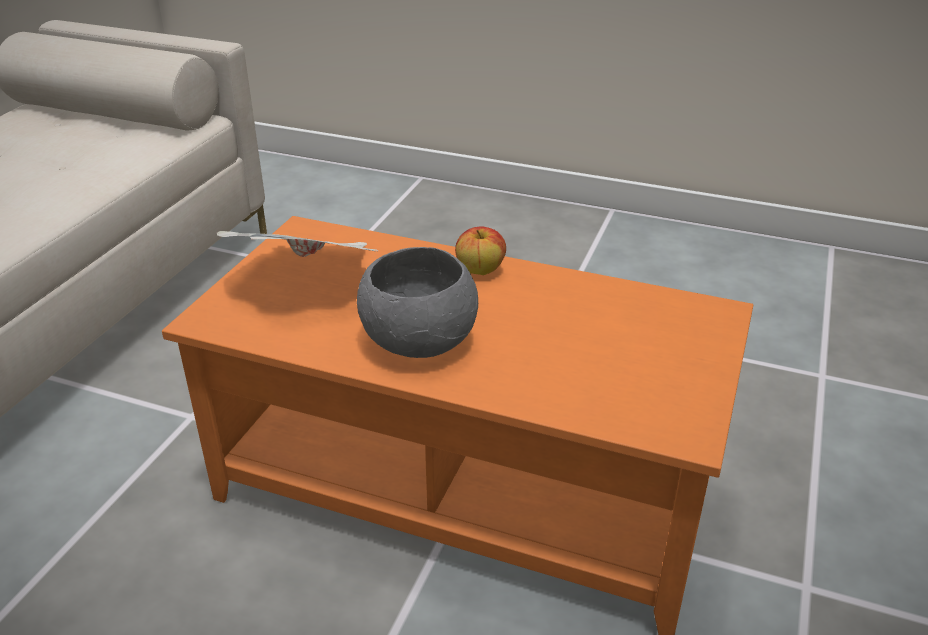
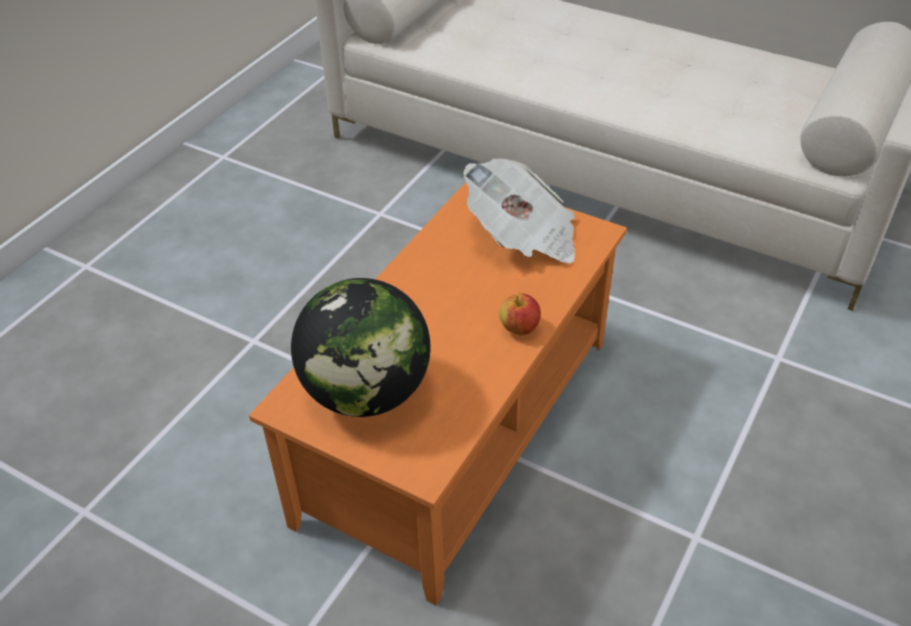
camera: 100 degrees right, 10 degrees up
(420, 340) = (429, 286): grey bowl -> none
(628, 366) = (366, 392): none -> globe

